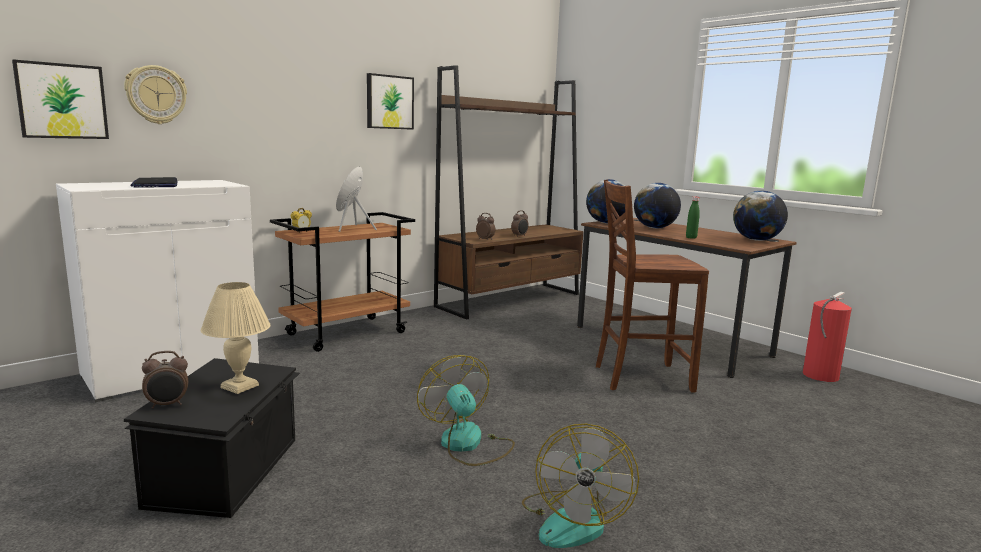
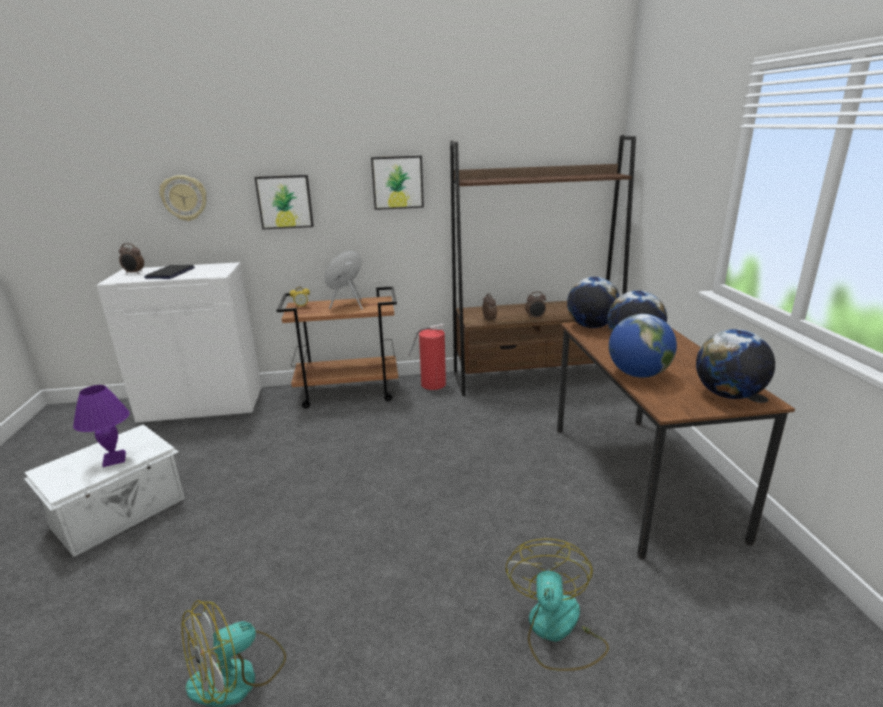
camera: 35 degrees right, 10 degrees up
(62, 101) = (121, 209): picture -> picture (285, 202)
(167, 405) = (57, 466): alarm clock -> alarm clock (134, 273)
(228, 470) = (120, 513): black storage box -> white storage box
(240, 386) = (114, 459): beige table lamp -> purple table lamp
(468, 444) = (276, 550): fan -> fan (556, 630)
(639, 377) = (529, 522): brown chair -> none
(691, 237) = (638, 374): green bottle -> globe
(819, 375) = (778, 599): fire extinguisher -> fire extinguisher (432, 384)

